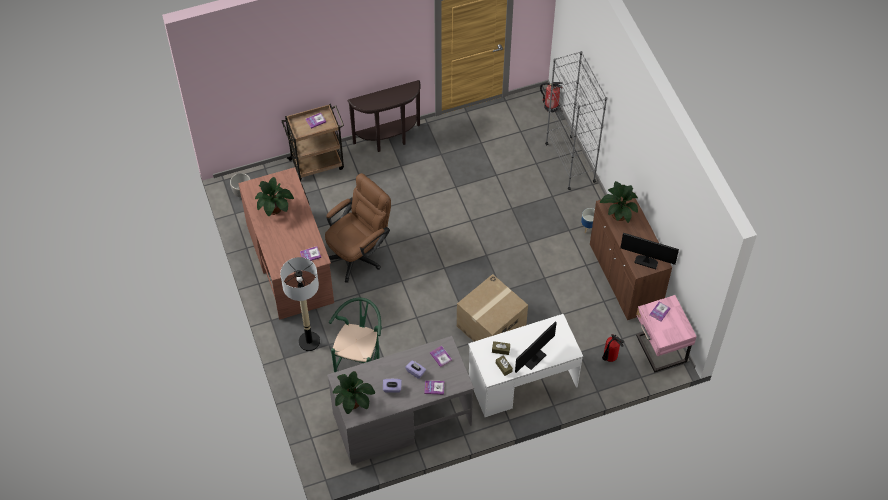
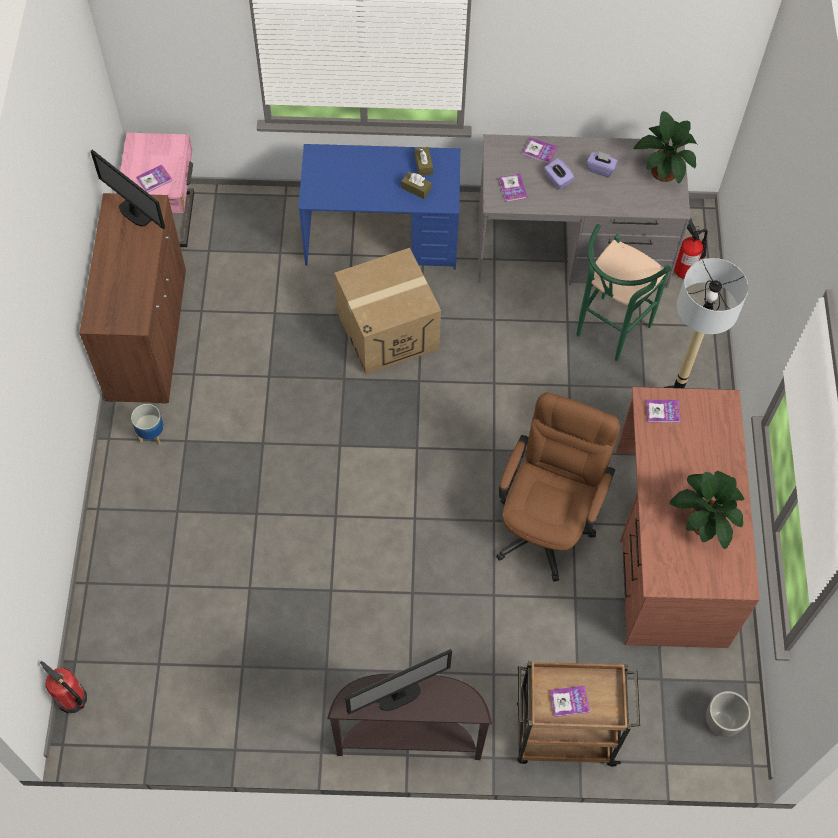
camera: 160 degrees left, 5 degrees up
(359, 253) = (546, 522): brown office chair -> brown office chair turned 135 degrees clockwise
(522, 383) = (382, 239): white desk -> blue desk
(534, 359) = (374, 161): monitor -> monitor (399, 695)
(570, 162) = (109, 565): grey bookcase -> none
(609, 358) = (243, 230): fire extinguisher -> fire extinguisher (686, 269)
(619, 213) = (124, 302): potted plant -> none

